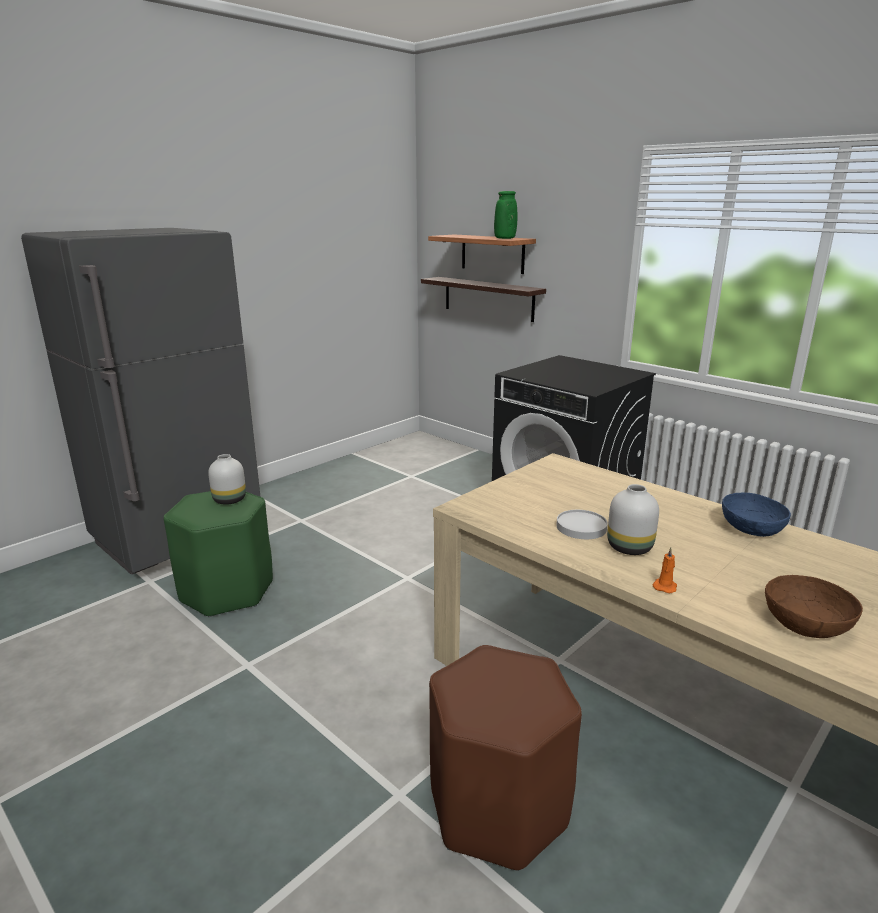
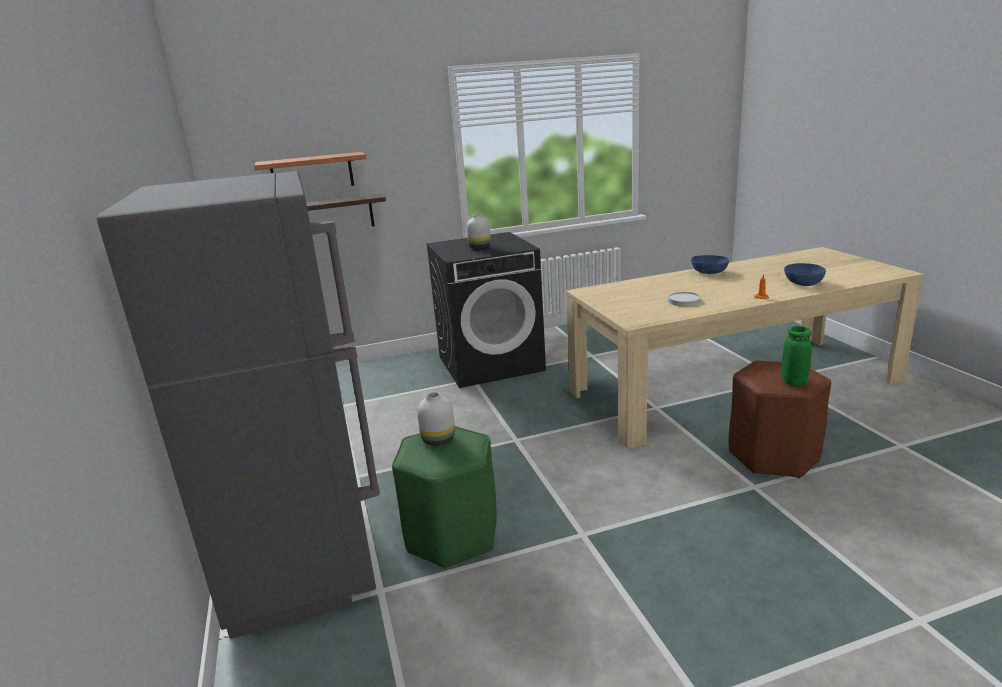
camera: 60 degrees left, 0 degrees up
(505, 238) = (344, 154): green vase -> green vase (793, 382)
(628, 547) = (714, 296): white vase -> white vase (479, 247)
(805, 624) = (803, 283): brown bowl -> blue bowl

